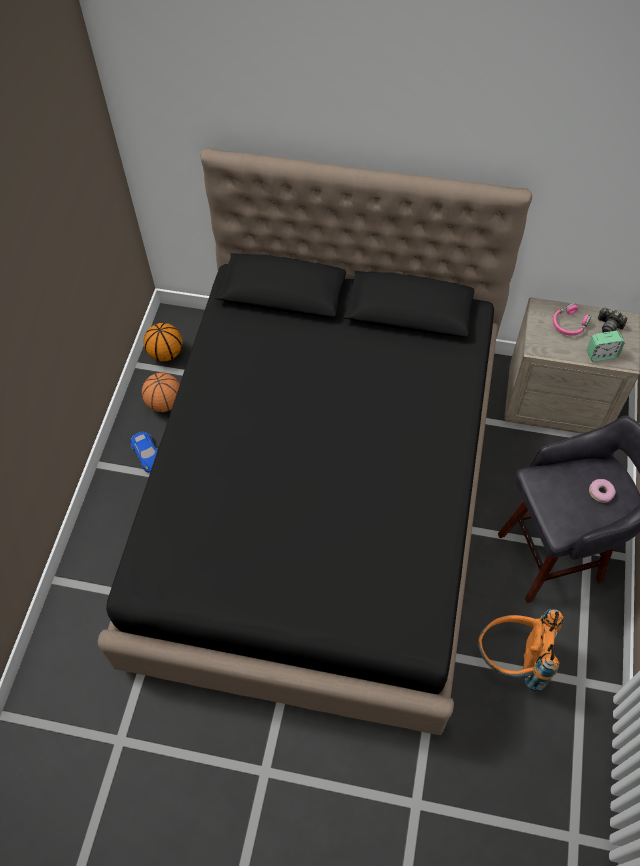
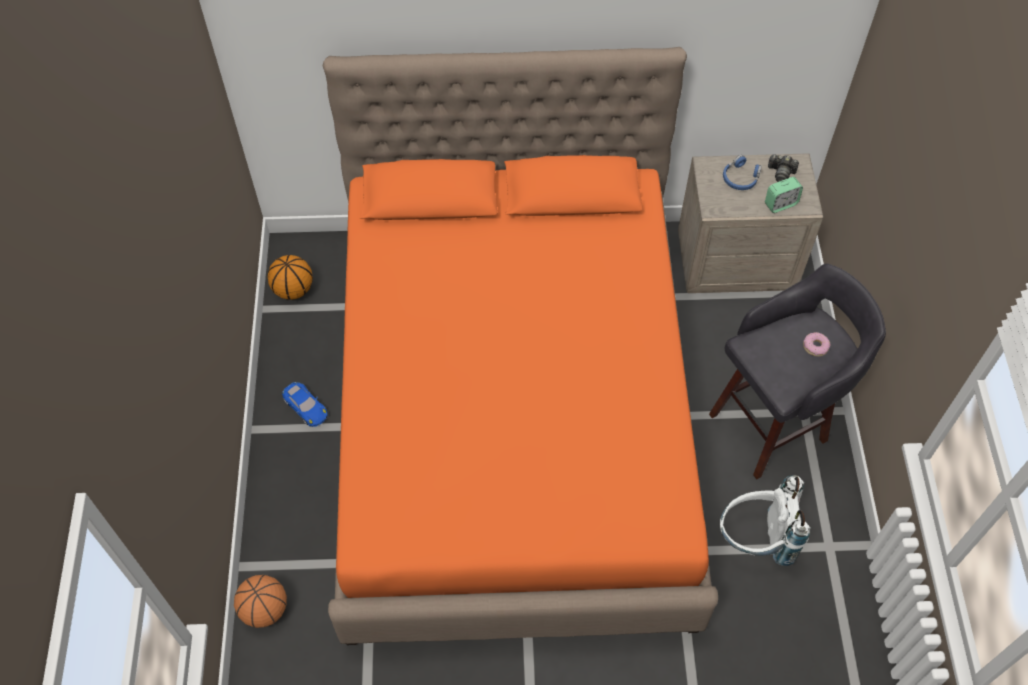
camera: 15 degrees left, 0 degrees up
(165, 403) = (308, 346): basketball -> basketball (265, 609)
(322, 498) = (514, 415): black bed -> orange bed
(512, 660) = (755, 540): orange backpack -> white backpack
(569, 324) = (740, 178): pink headphones -> blue headphones

